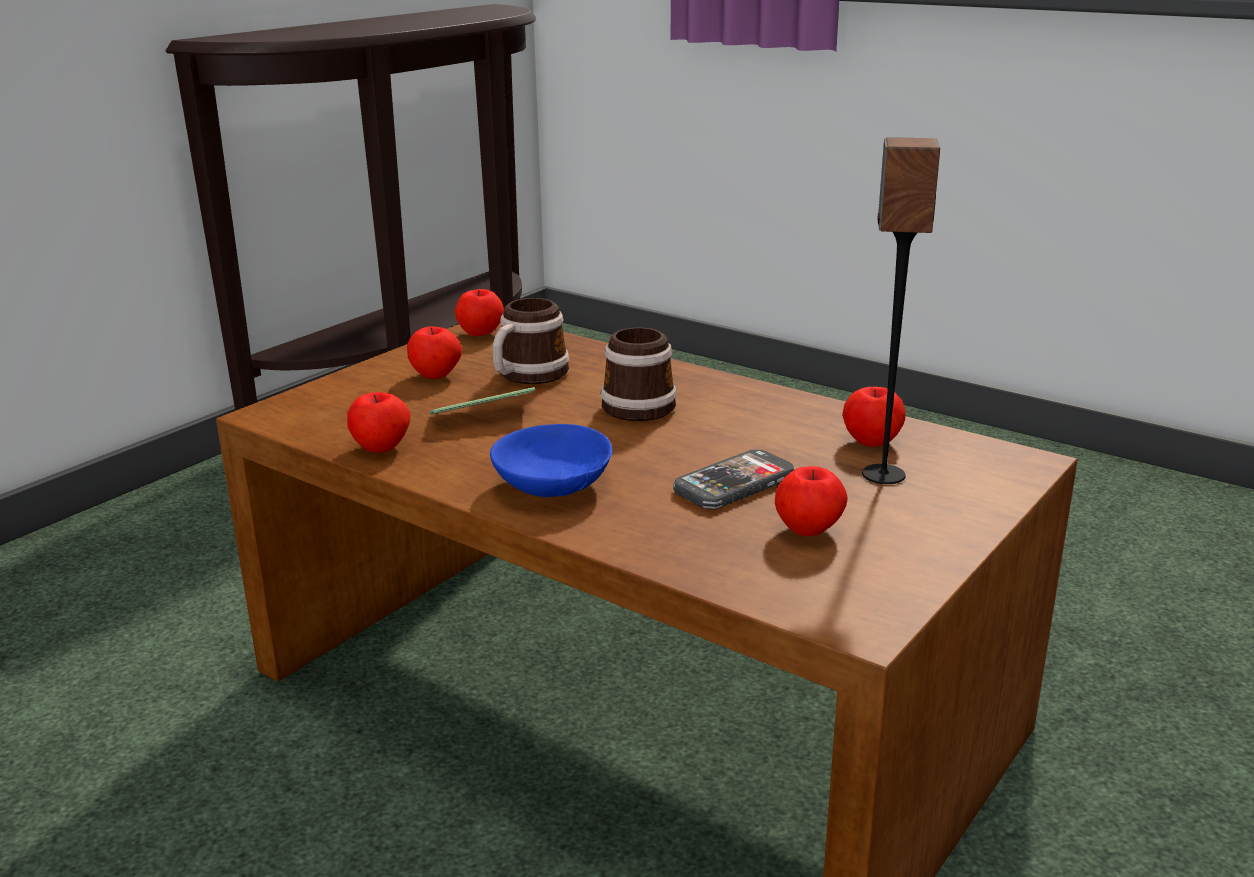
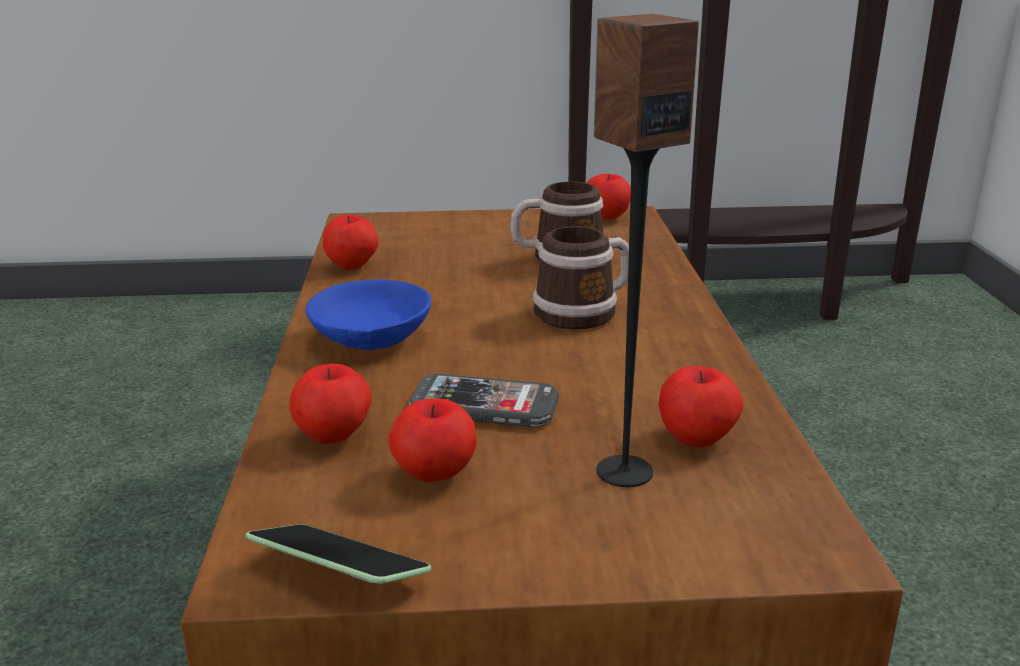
camera: 50 degrees right, 0 degrees up
(436, 375) = (503, 234): apple -> apple (334, 436)
(483, 415) = (458, 272): phone -> phone (339, 574)

